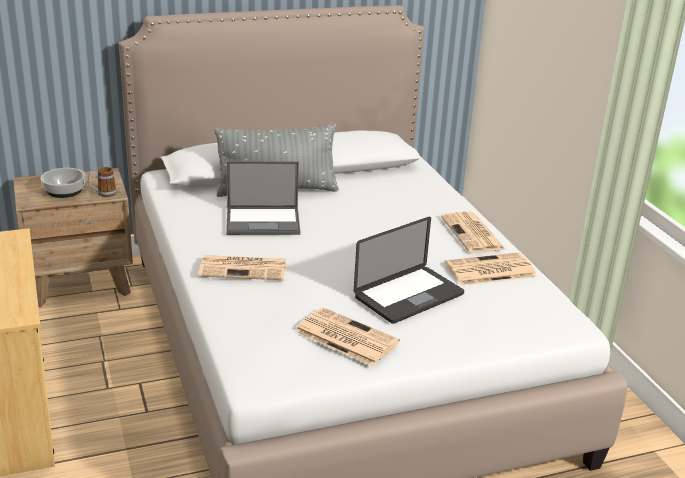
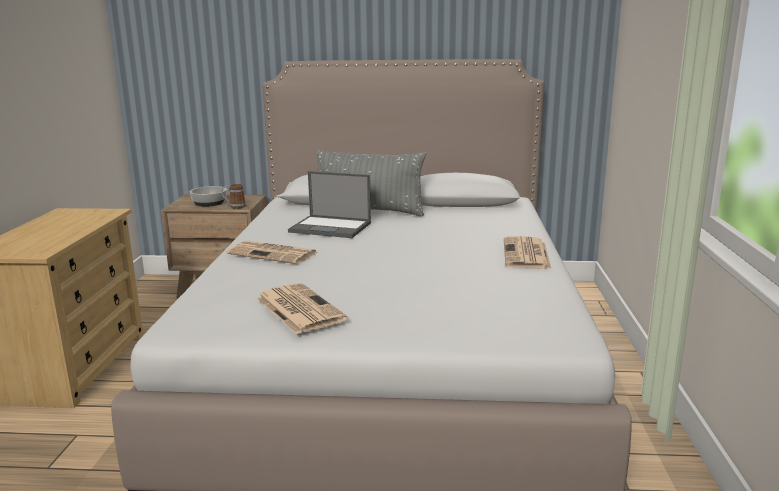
camera: 25 degrees right, 10 degrees down
(409, 296) = (404, 289): laptop -> none
(489, 270) = (515, 281): newspaper -> none

